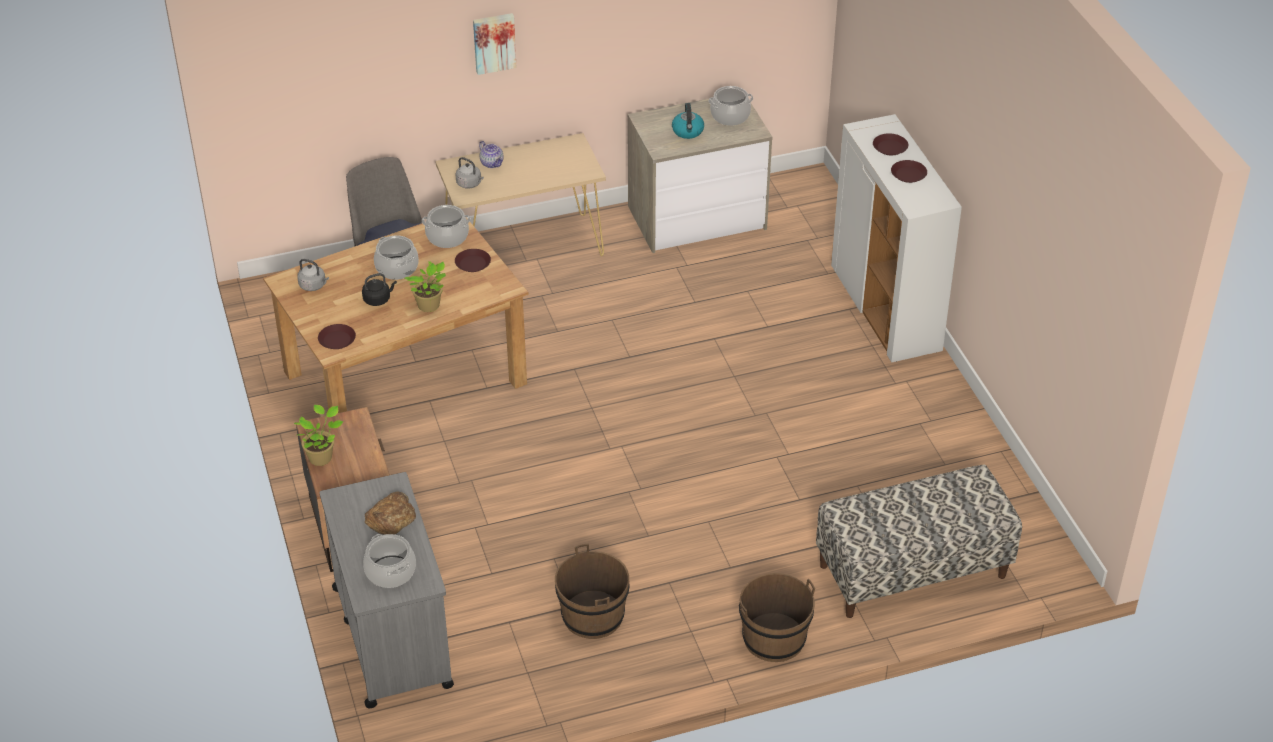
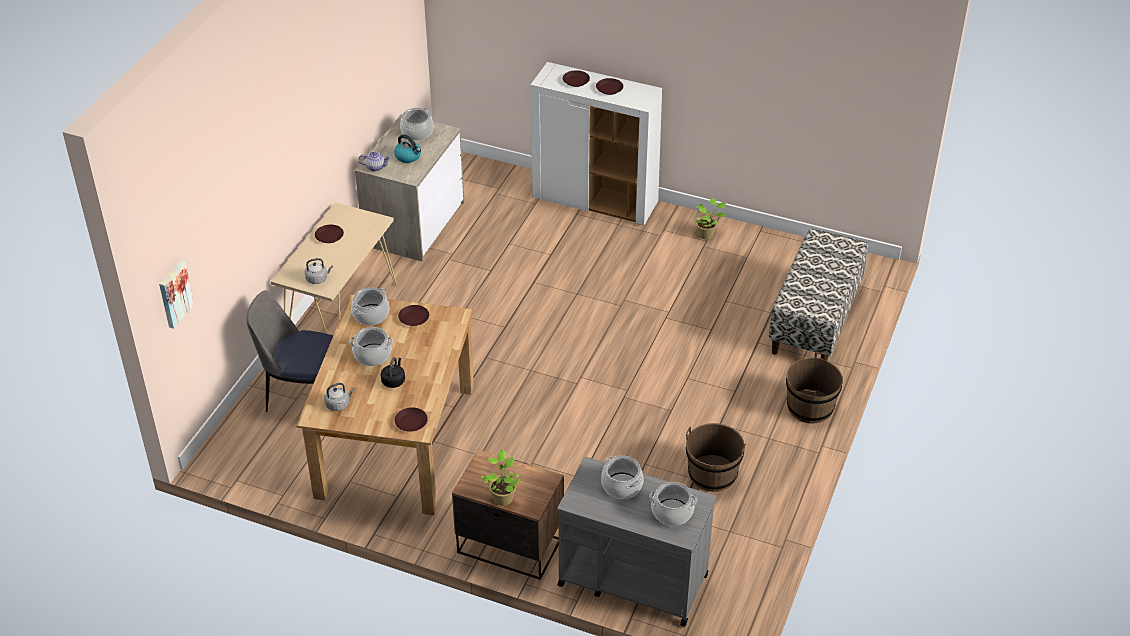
camera: 50 degrees left, 0 degrees up
(391, 518) = (621, 486): bread -> cooking pot
(430, 306) = (432, 360): potted plant -> potted plant (706, 234)
(492, 163) = (310, 257): teapot -> teapot (375, 167)
(494, 42) = (284, 159): picture -> picture (174, 293)
(533, 157) = (329, 236): none -> brown plate

